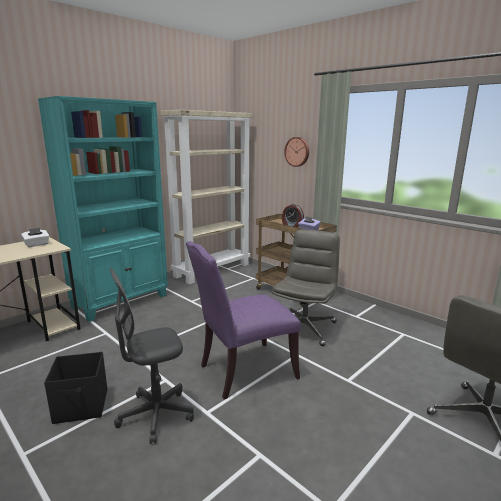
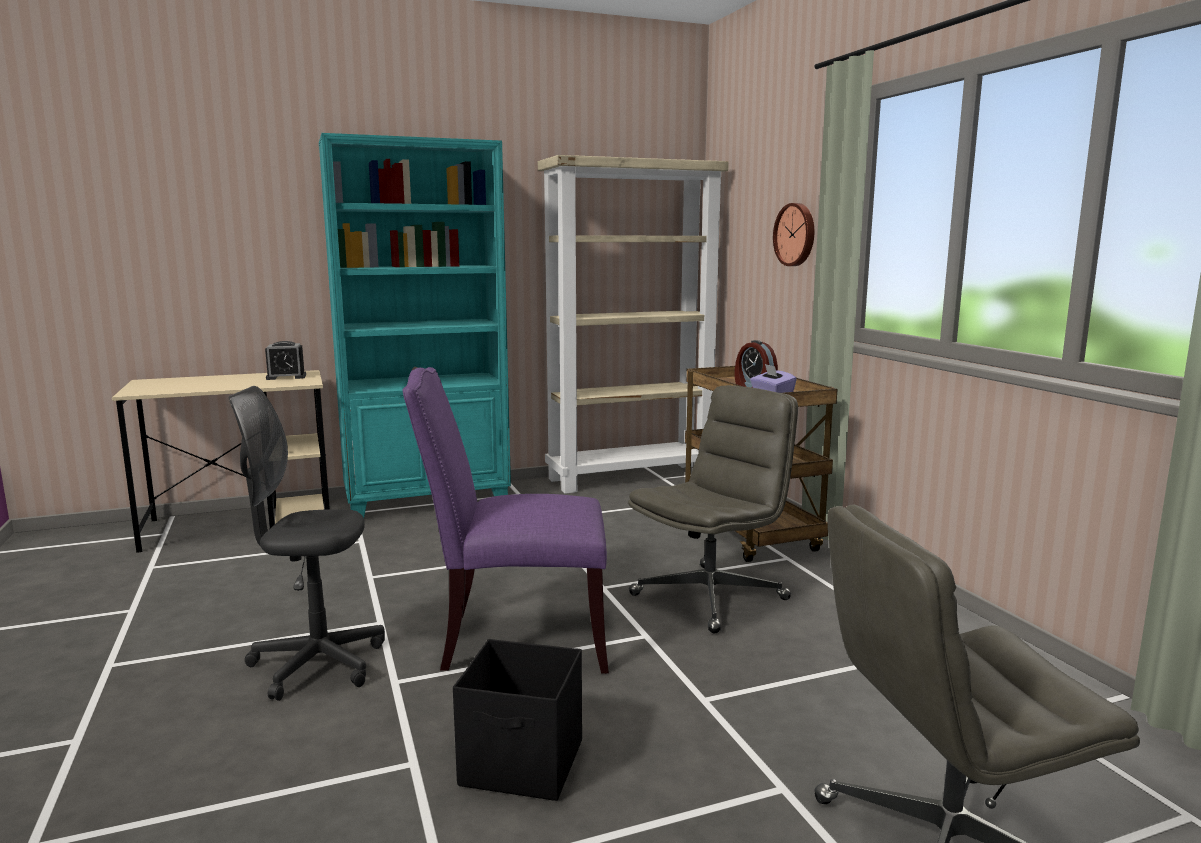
camera: 25 degrees right, 5 degrees down
(37, 244) = (286, 377): white tissue box -> alarm clock
(82, 406) = (233, 628): black storage box -> black storage box (523, 764)

